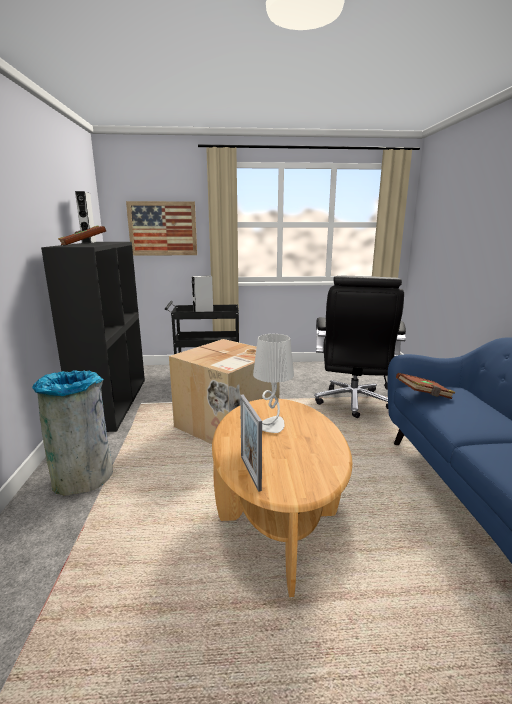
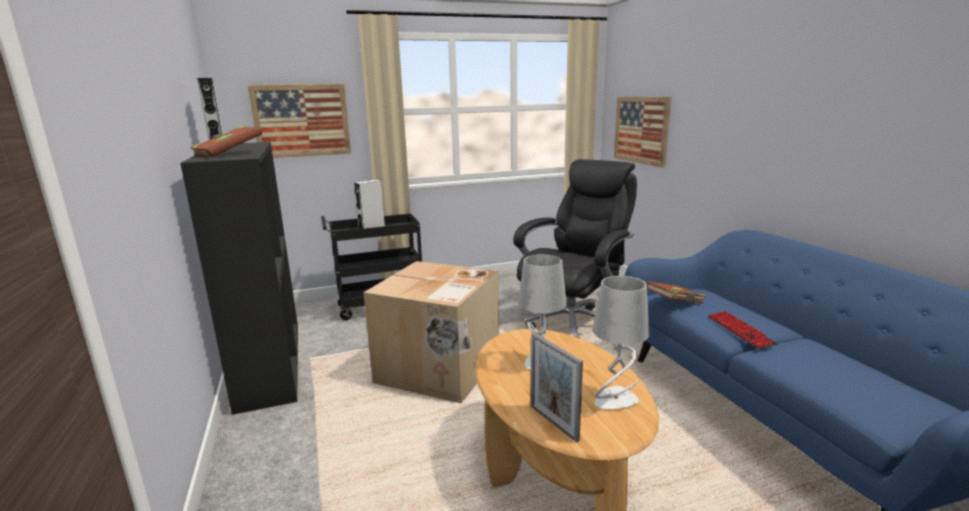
camera: 15 degrees left, 0 degrees up
(83, 478) = (285, 472): grey trash can -> none
(314, 465) = (615, 400): none -> grey table lamp
(353, 404) = (573, 321): black office chair -> black office chair turned 135 degrees counterclockwise
(439, 245) = (641, 130): none -> picture
(472, 426) = (740, 331): none -> keyboard

